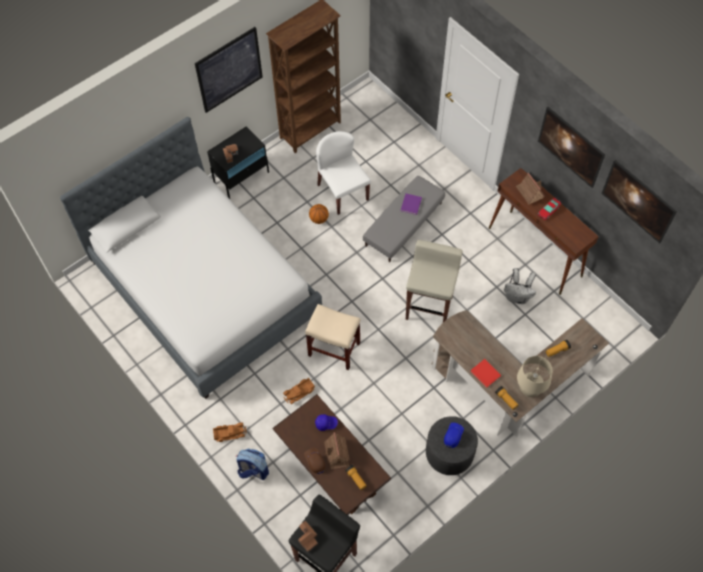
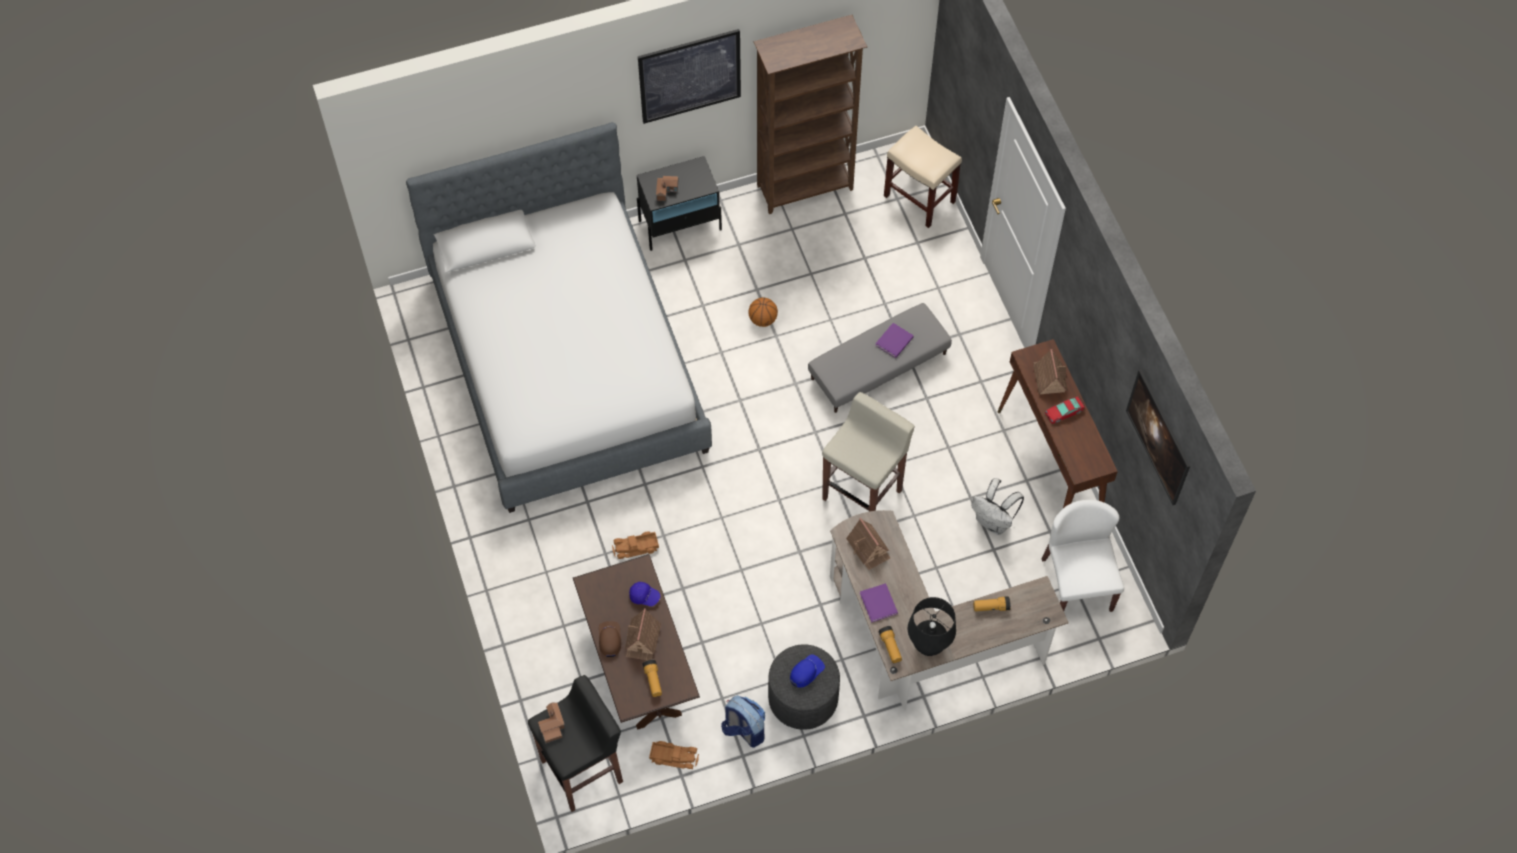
camera: 20 degrees right, 0 degrees up
(229, 433) = (523, 568): toy truck -> toy truck (674, 756)
(253, 470) = (534, 627): backpack -> backpack (744, 730)
(334, 349) = (708, 506): beige stool -> beige stool (920, 199)
(342, 192) = (812, 291): white chair -> white chair (1077, 584)
(462, 339) = (868, 548): none -> toy house
(486, 374) = (879, 604): red book -> purple book
(529, 389) = (929, 645): beige table lamp -> black table lamp
(568, 155) = (1101, 342): picture -> none

